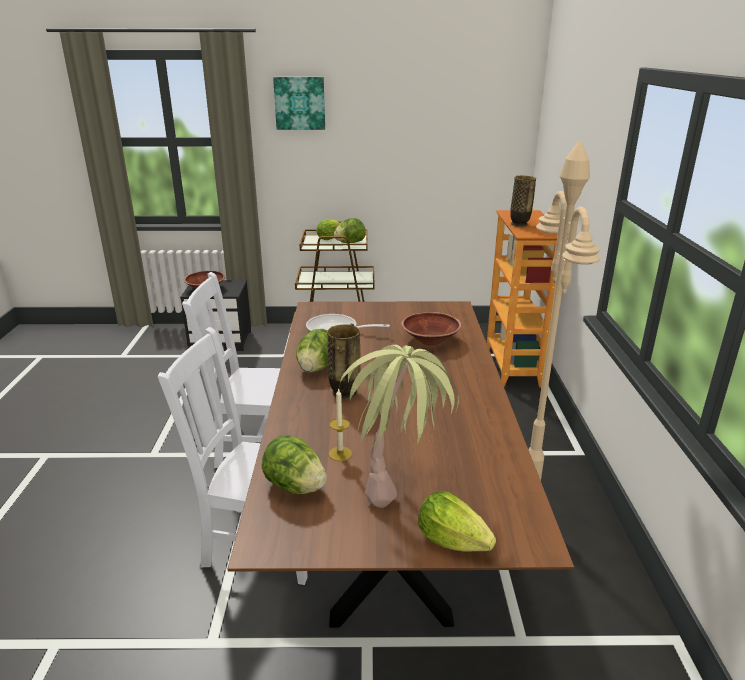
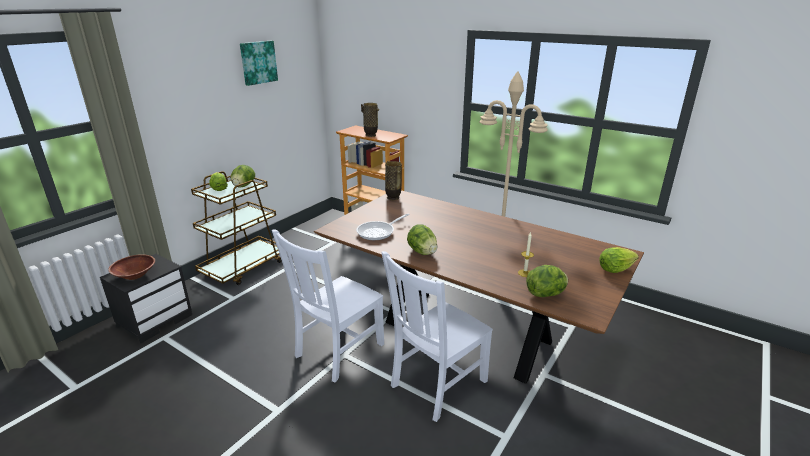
camera: 55 degrees left, 0 degrees up
(300, 103) = (163, 75): picture -> picture (258, 62)
(345, 393) = (462, 253): vase -> vase (393, 198)
(398, 481) = (562, 266): potted plant -> none
(430, 340) = (429, 213): brown bowl -> none

